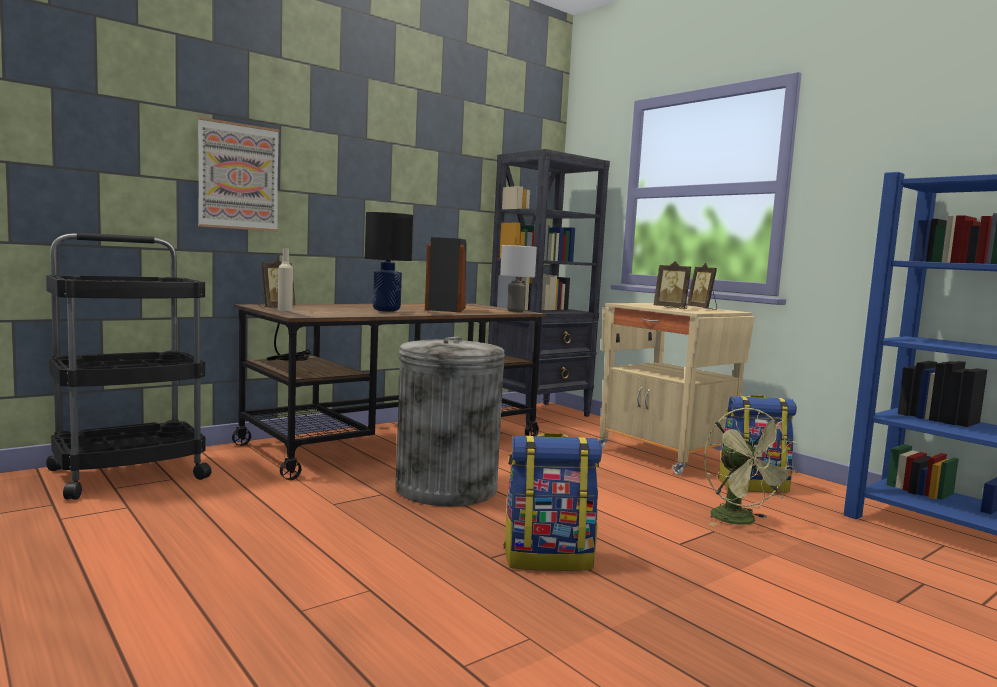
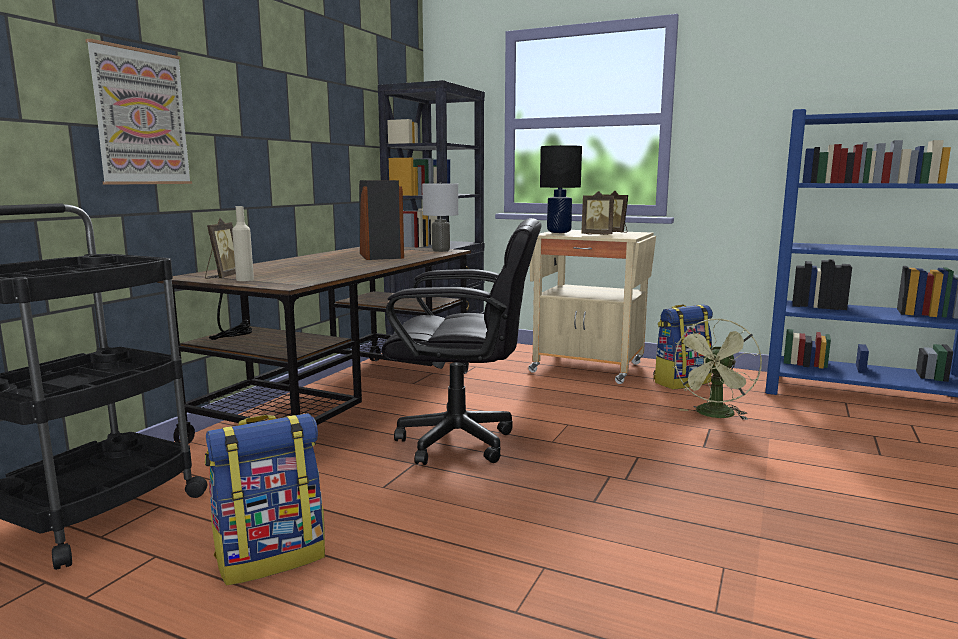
camera: 25 degrees left, 5 degrees up
(386, 311) = (340, 266): black table lamp -> black table lamp (558, 232)
(446, 488) = (463, 442): grey trash can -> black office chair
(548, 558) = (636, 488): backpack -> backpack (271, 557)
(740, 521) = (714, 415): green fan -> green fan turned 75 degrees clockwise

